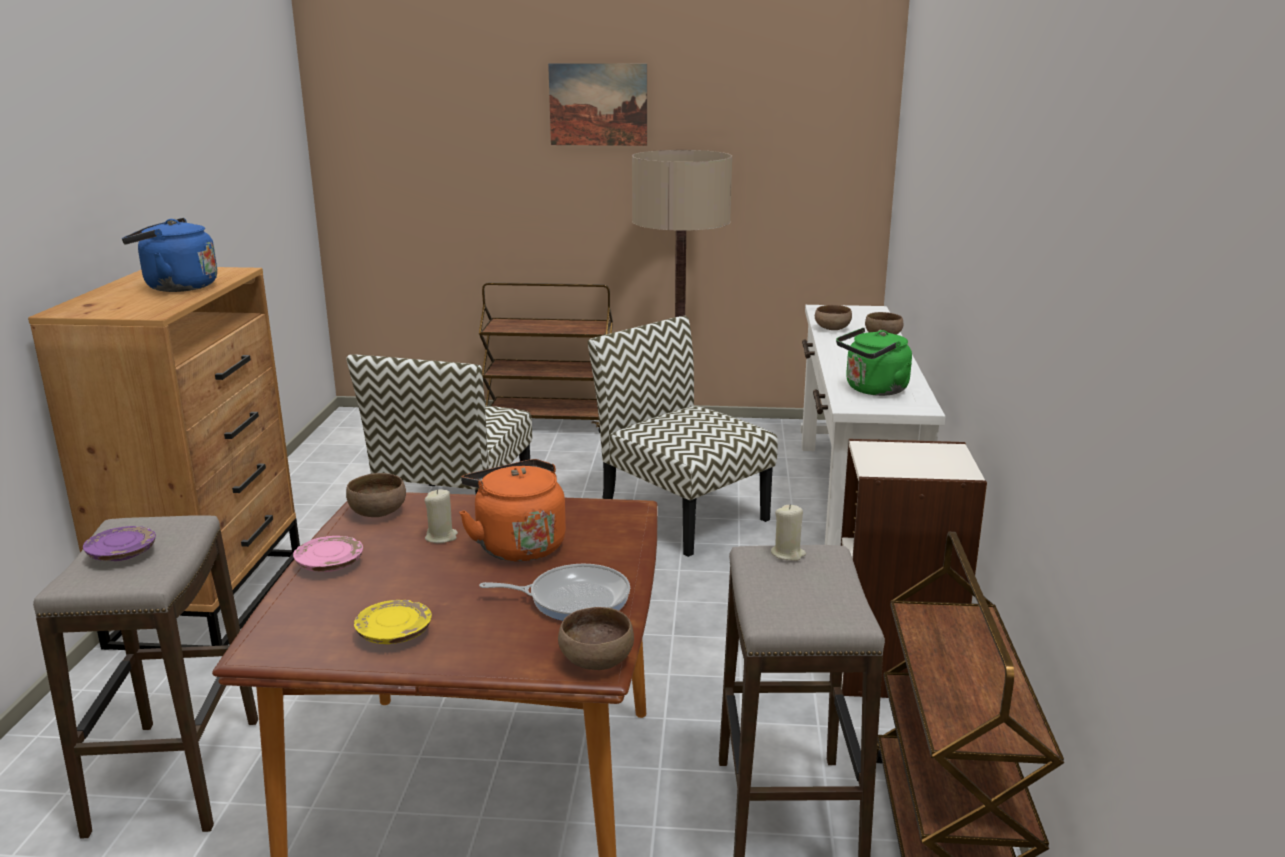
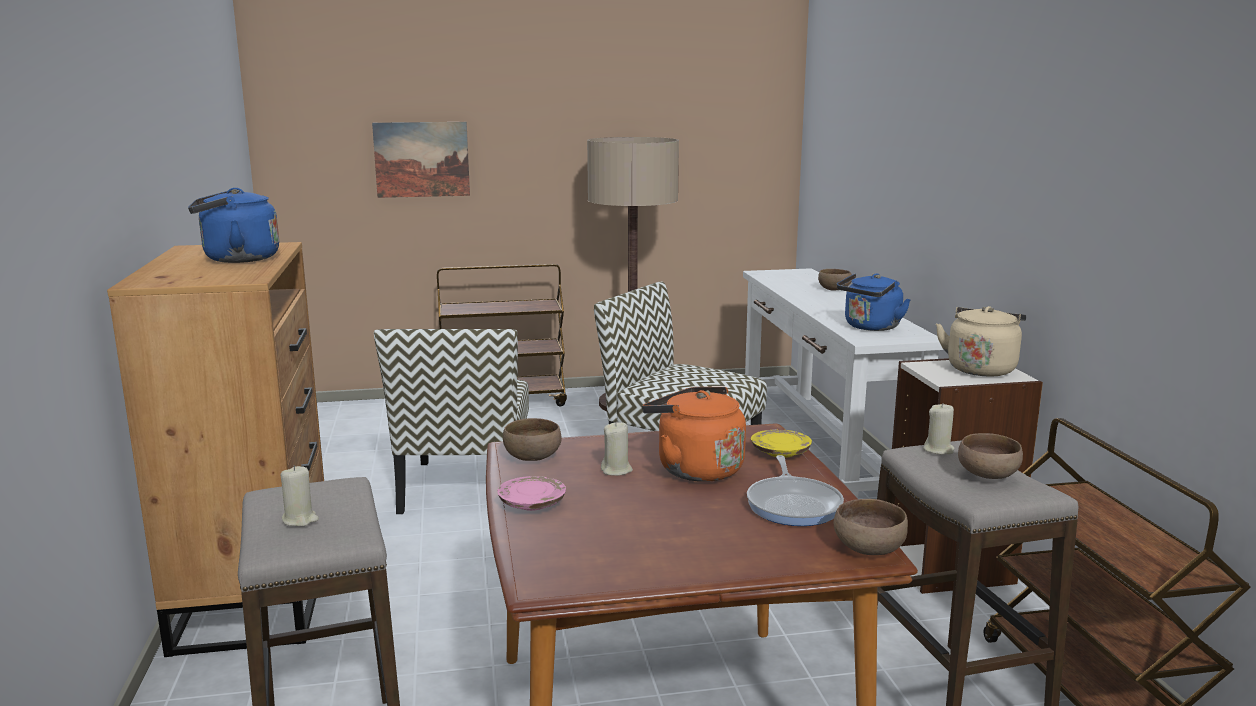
camera: 15 degrees left, 5 degrees down
(122, 554) = (300, 519): purple plate -> beige candle
(394, 633) = (659, 552): yellow plate -> yellow plate (780, 452)
(573, 599) = (793, 505): frying pan -> frying pan turned 105 degrees clockwise
(598, 104) = (541, 97): picture -> picture (422, 159)
(832, 329) = (786, 287): brown bowl -> brown bowl (988, 476)
(873, 390) = (870, 327): green kettle -> blue kettle
(932, 457) = (981, 368): none -> beige kettle

